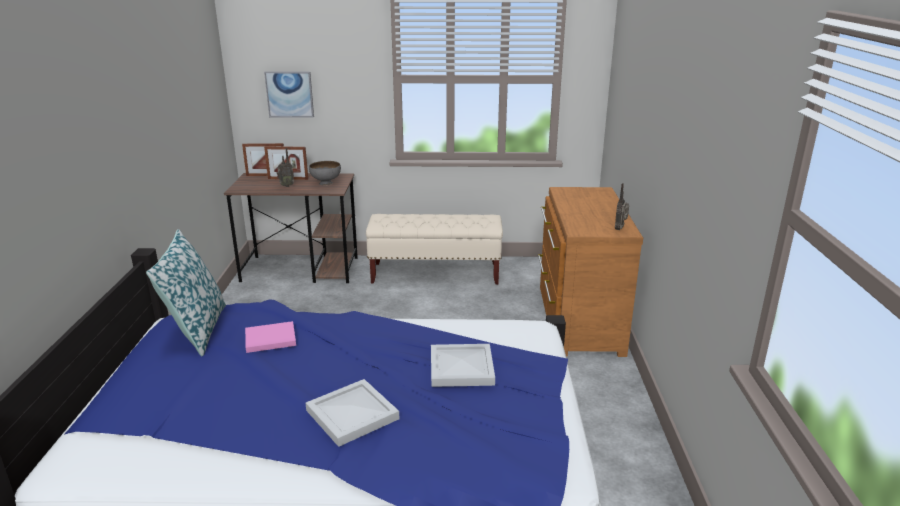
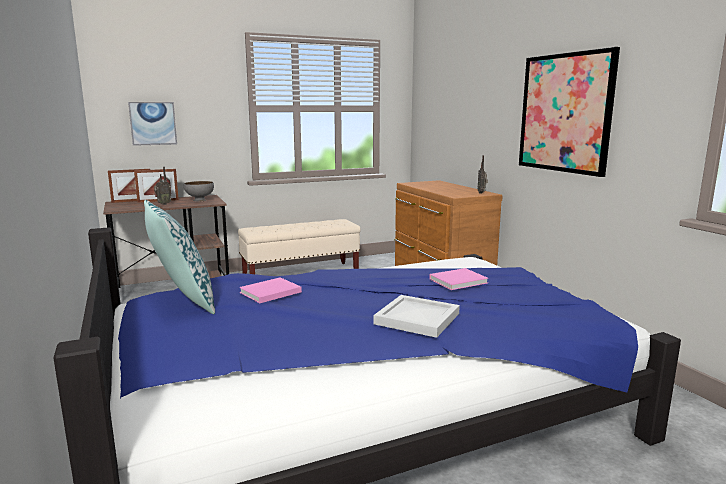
camera: 25 degrees left, 10 degrees down
(462, 367) = (459, 281): white tray -> pink book
(692, 162) = (565, 113): none -> picture

